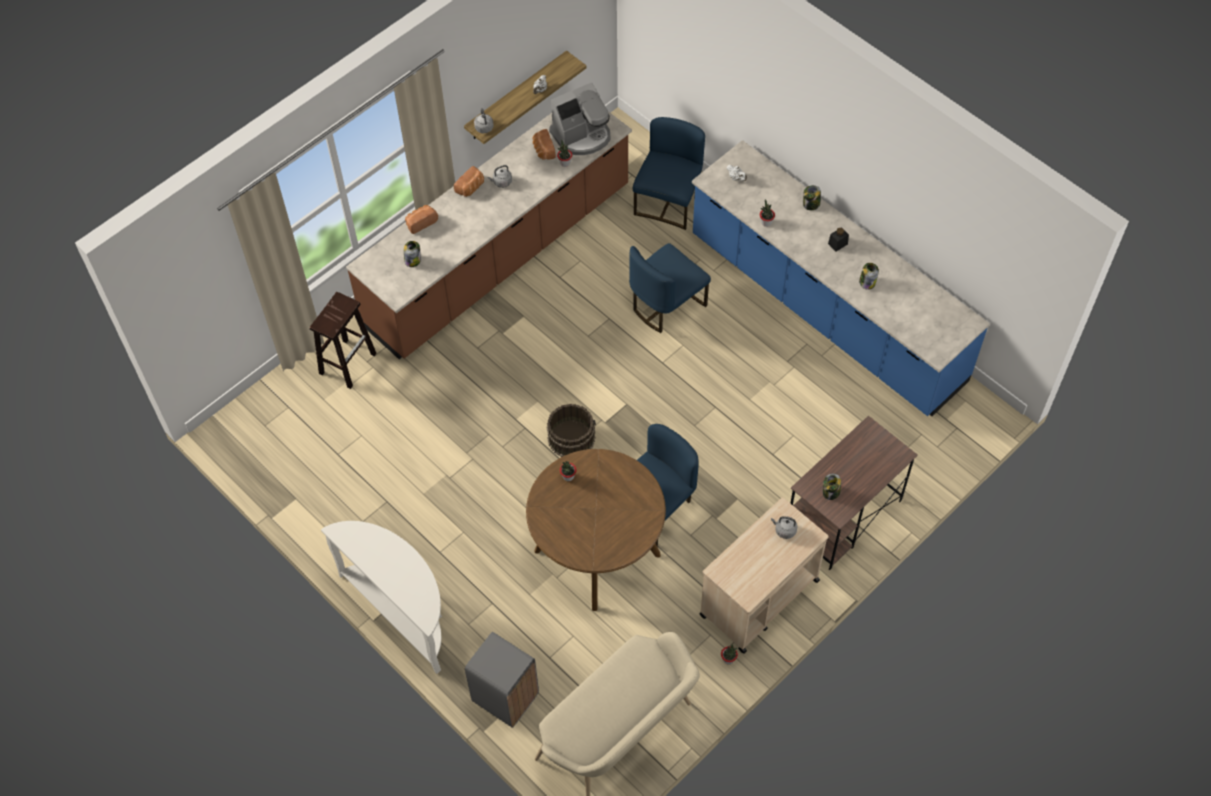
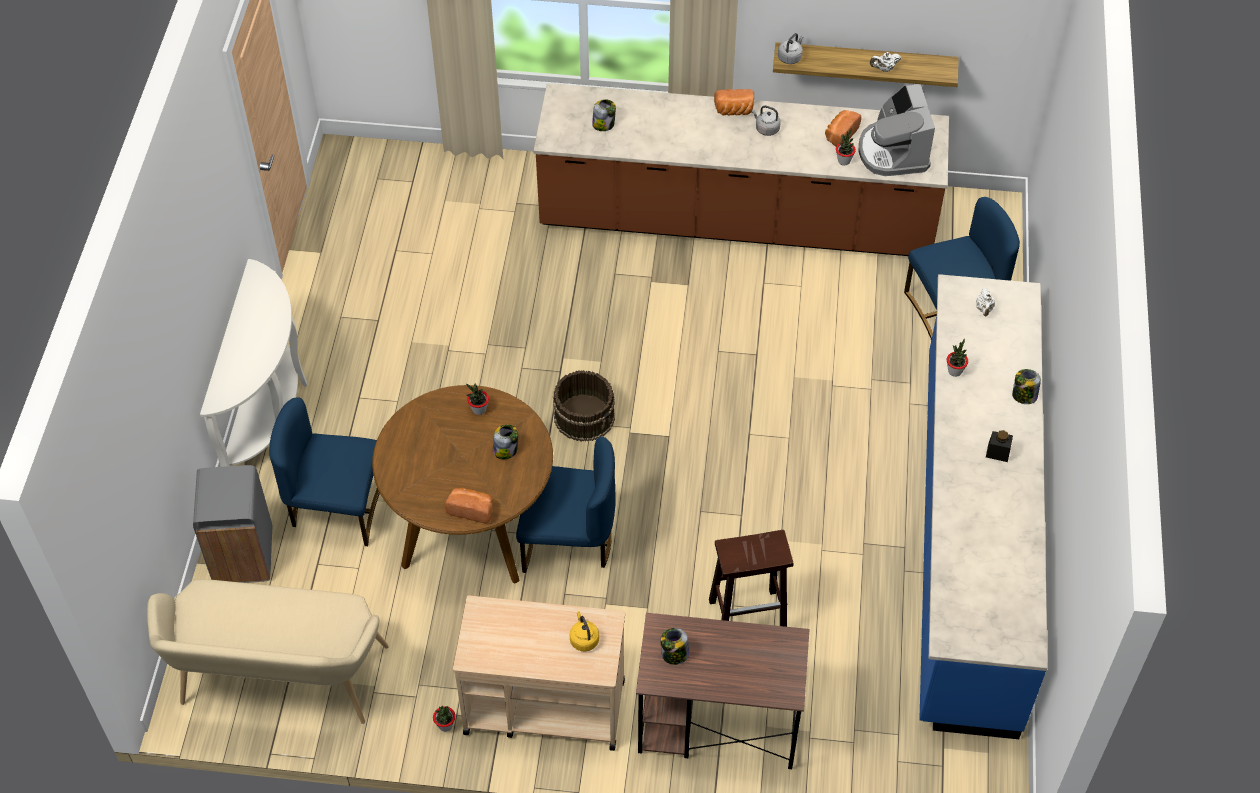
camera: 50 degrees right, 5 degrees down
(348, 363) = (501, 190): brown stool -> brown stool (748, 616)
(420, 222) = (653, 102): bread -> bread (471, 509)
(582, 136) = (893, 152): coffee machine -> coffee machine turned 60 degrees clockwise
(666, 305) = (822, 391): blue chair -> blue chair (337, 508)
(784, 530) = (584, 639): grey kettle -> yellow kettle
(867, 282) = (975, 512): jar -> jar (505, 450)

